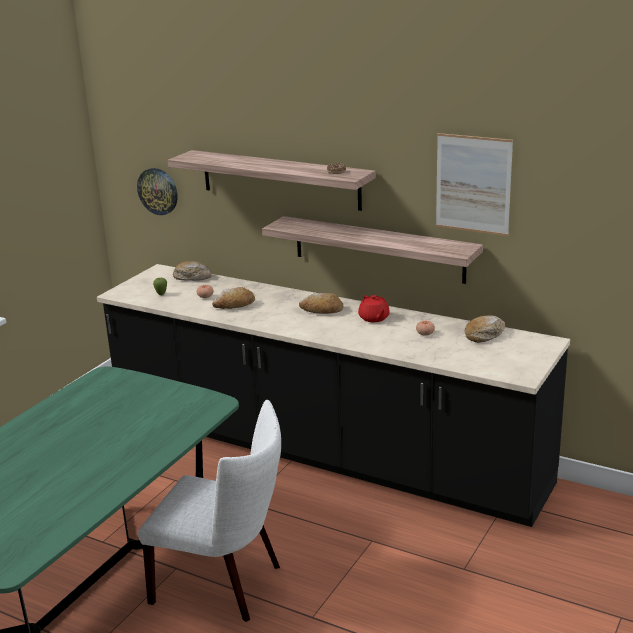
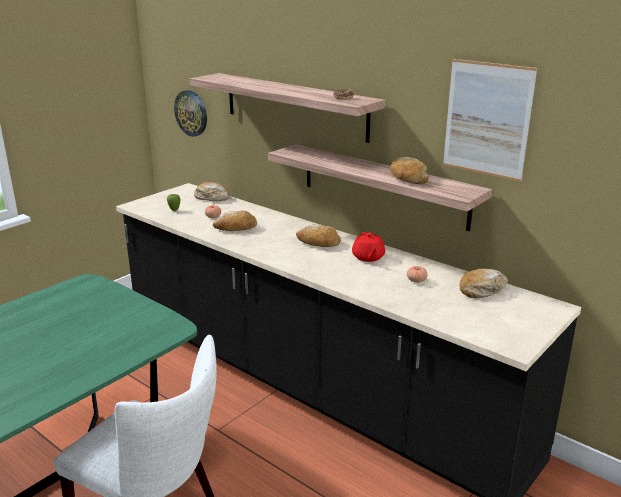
camera: 10 degrees right, 0 degrees up
(405, 241) = (407, 178): none -> bread

